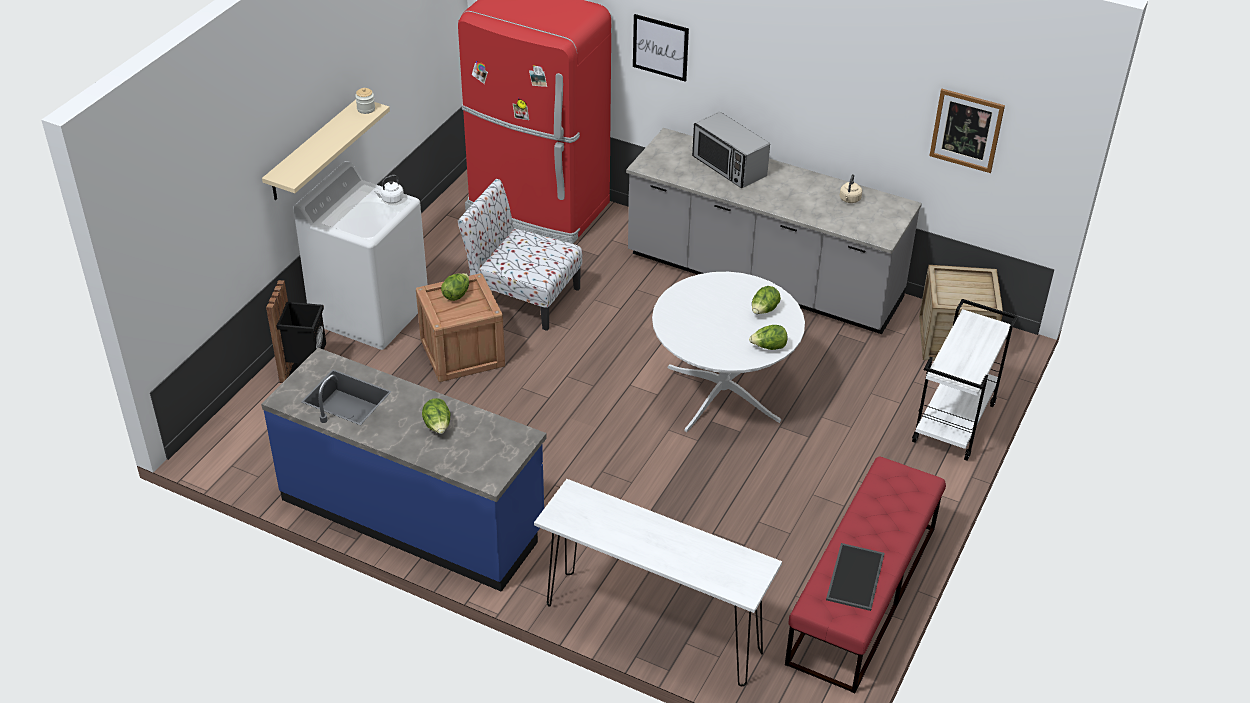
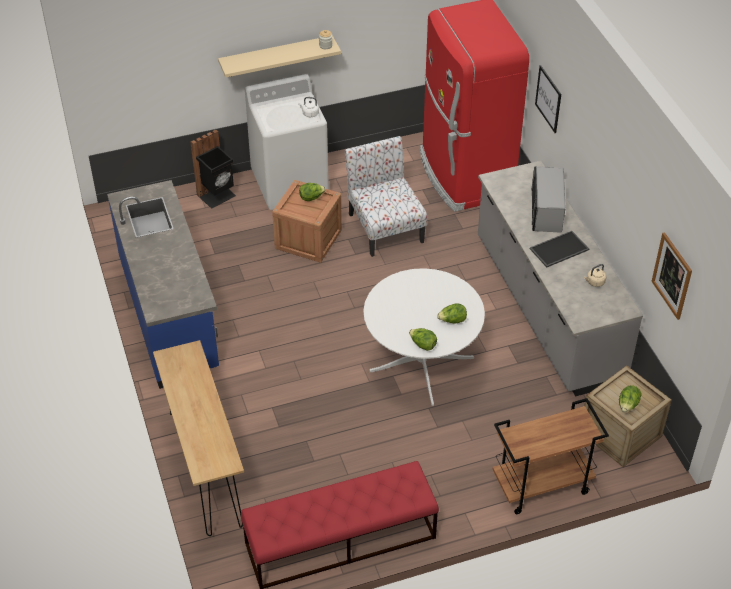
camera: 45 degrees right, 5 degrees up
(438, 426) = (169, 264): lettuce -> lettuce (628, 405)
(653, 628) = (205, 468): white console table -> brown console table
(856, 578) = (302, 518): tray -> tray (559, 250)
(954, 424) = (541, 486): white cart -> brown cart

